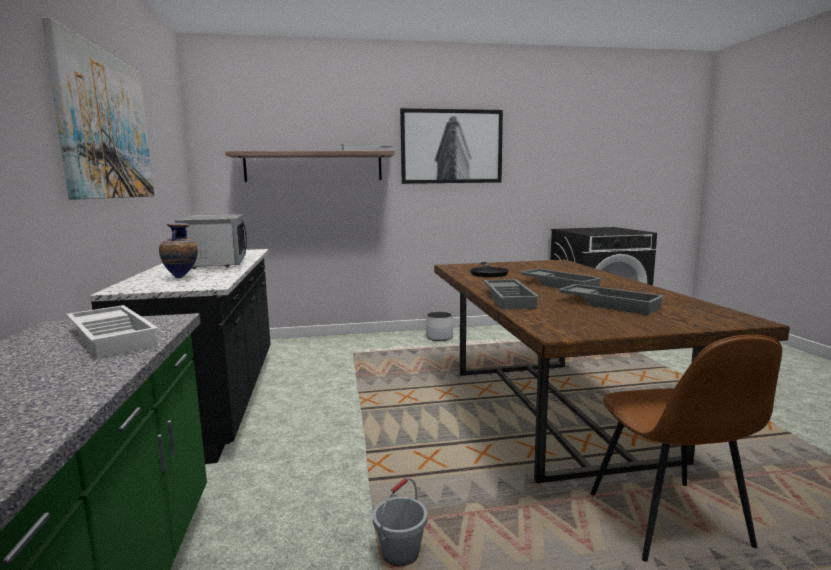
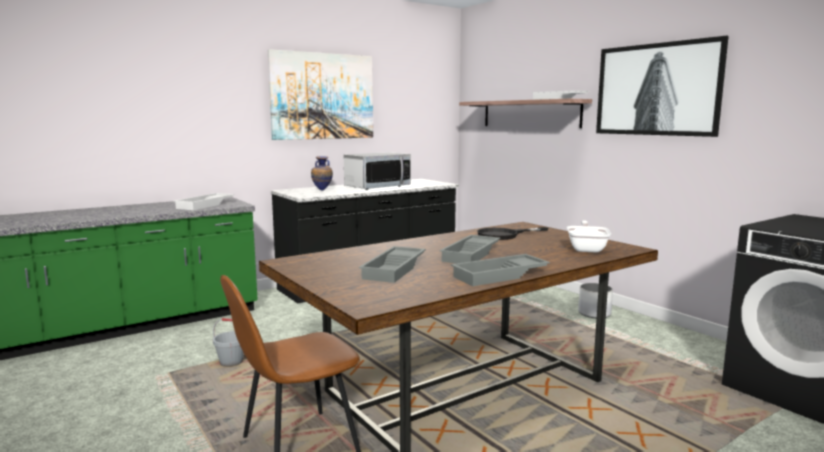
camera: 65 degrees right, 0 degrees up
(510, 299) = (386, 247): grey tray -> grey tray (500, 276)
(555, 266) = (587, 249): none -> frying pan

